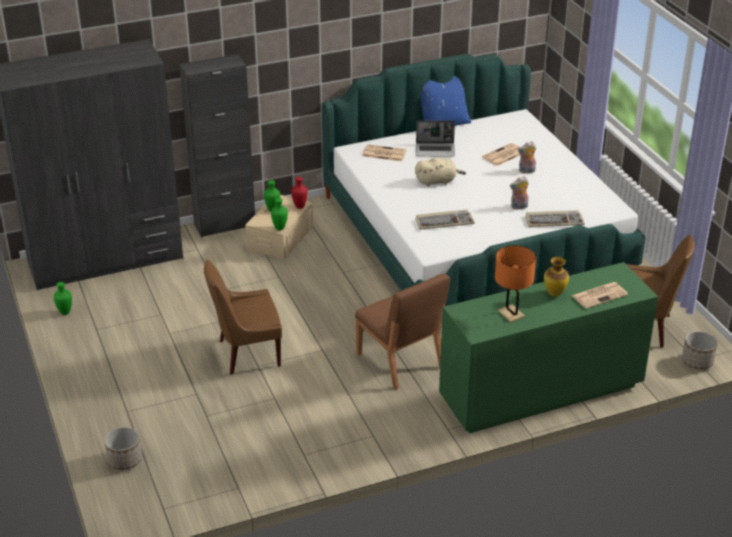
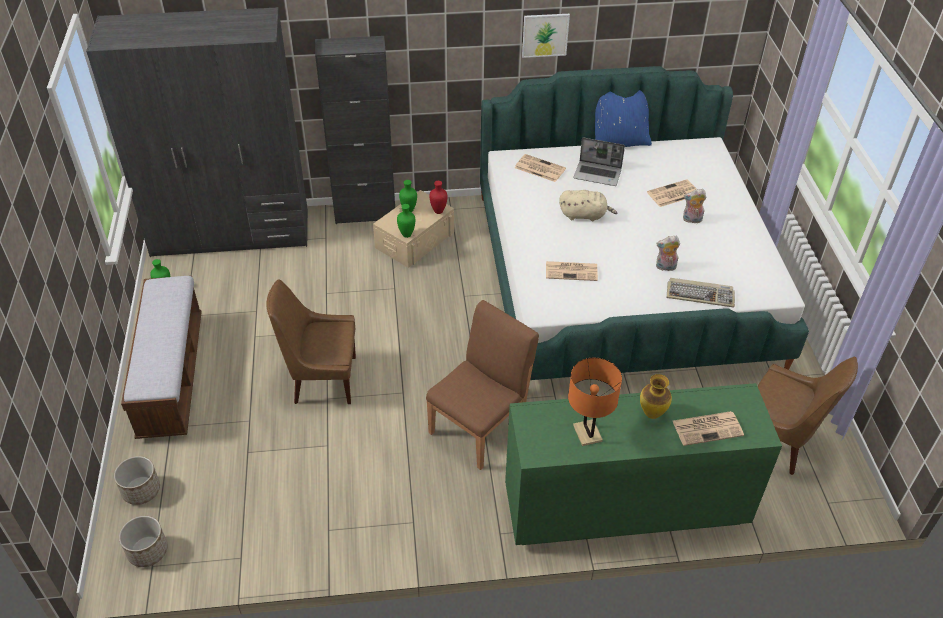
camera: 15 degrees right, 10 degrees up
(107, 374) = (172, 375): none -> bench
(371, 37) = (545, 35): none -> picture
(400, 361) = (481, 427): brown chair -> brown chair turned 120 degrees counterclockwise
(444, 221) = (572, 271): keyboard -> newspaper
(697, 361) = (829, 505): planter -> planter (147, 551)

